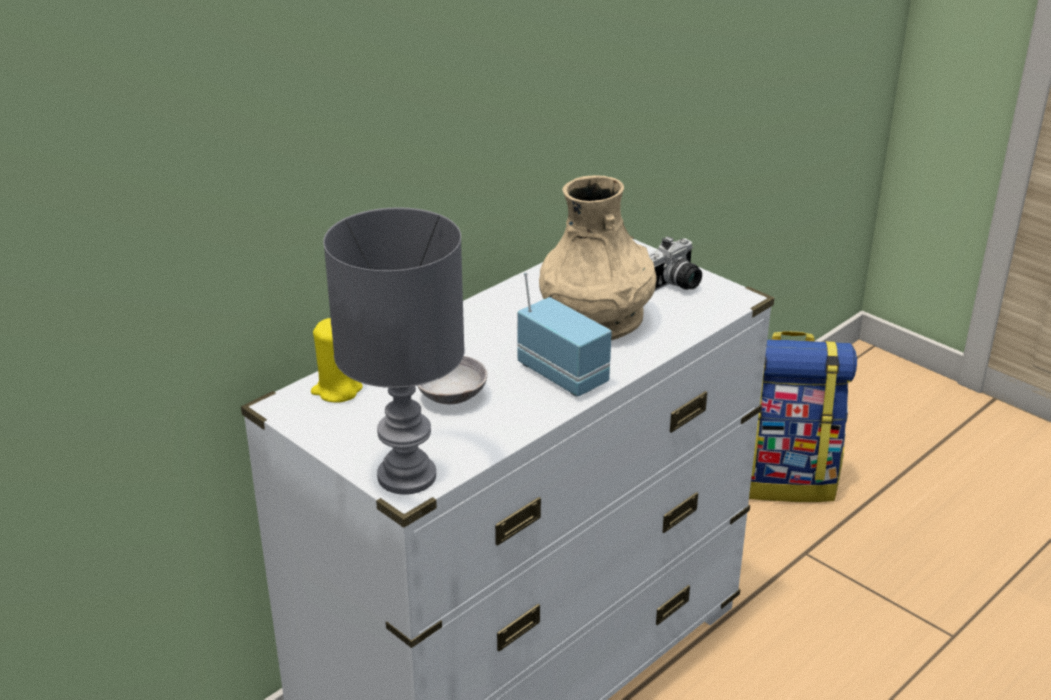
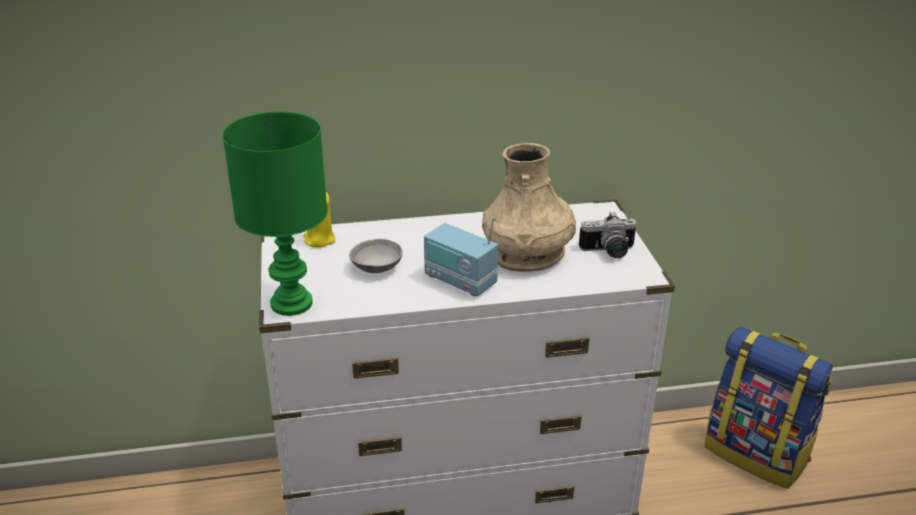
camera: 35 degrees right, 0 degrees up
(406, 475) = (292, 302): grey table lamp -> green table lamp
(563, 374) = (460, 281): radio -> radio turned 135 degrees clockwise

